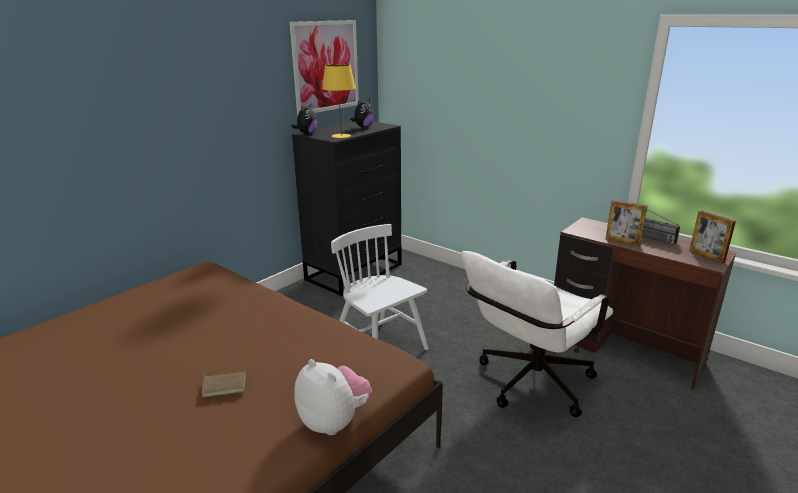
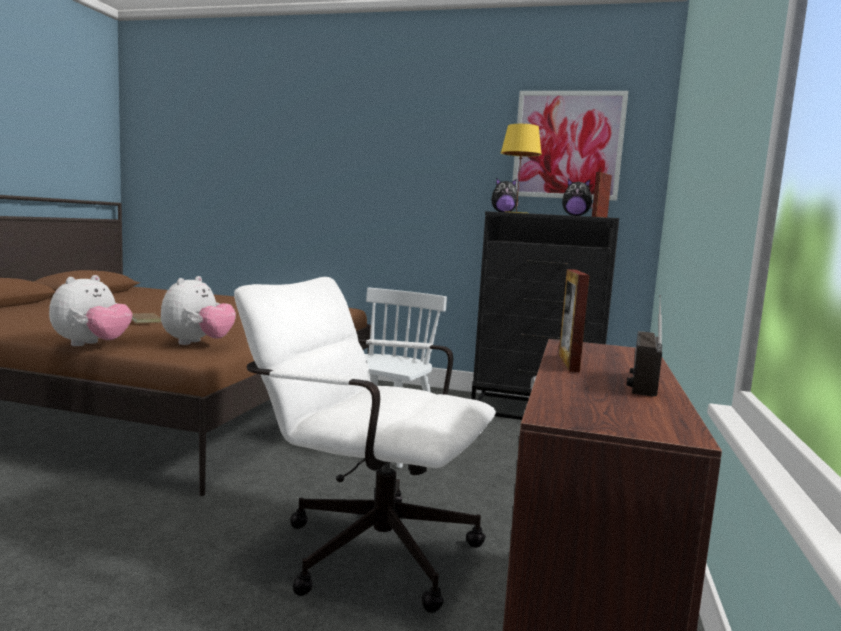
camera: 65 degrees right, 15 degrees down
(361, 358) = (197, 343): none -> plush toy
(706, 257) = (606, 414): picture frame -> picture frame (599, 217)

